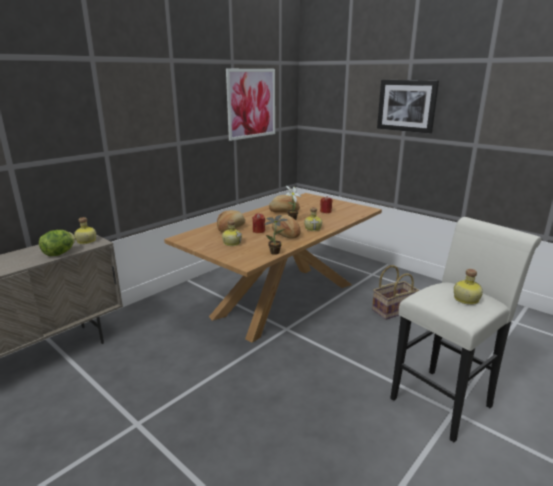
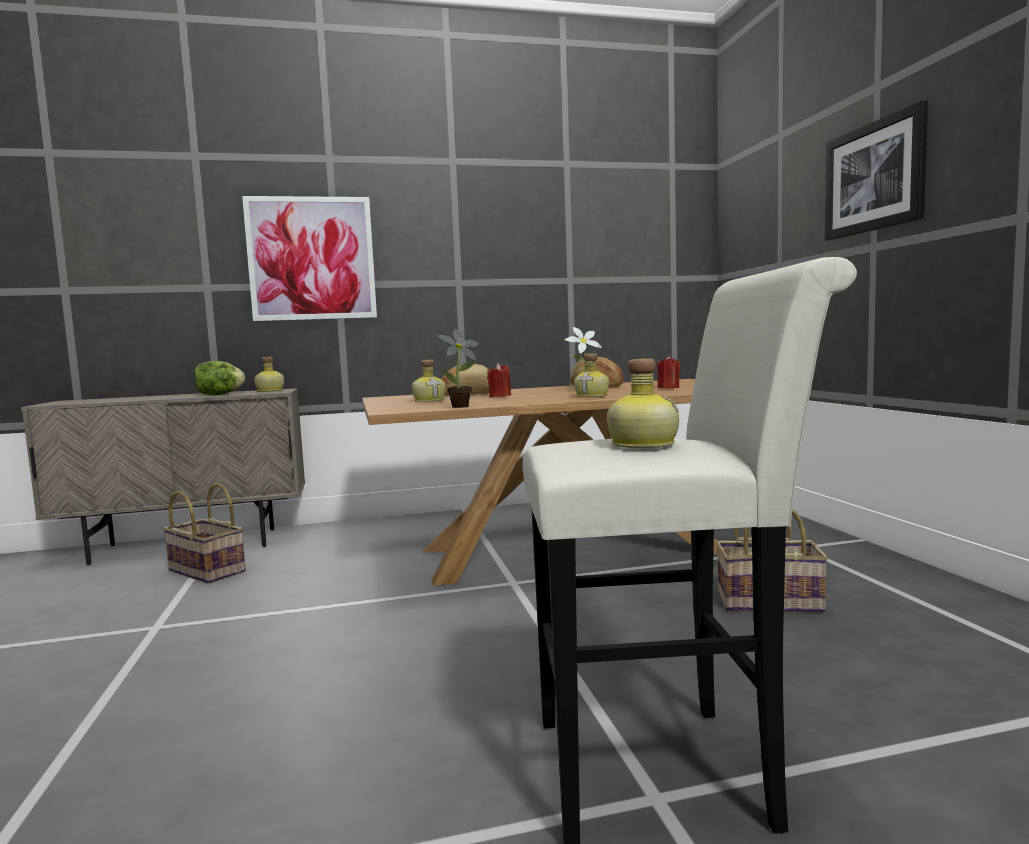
camera: 35 degrees right, 15 degrees down
(95, 375) = (205, 571): none -> basket
(251, 103) = (605, 230): picture -> picture (311, 258)
(285, 234) = (531, 398): bread -> none

